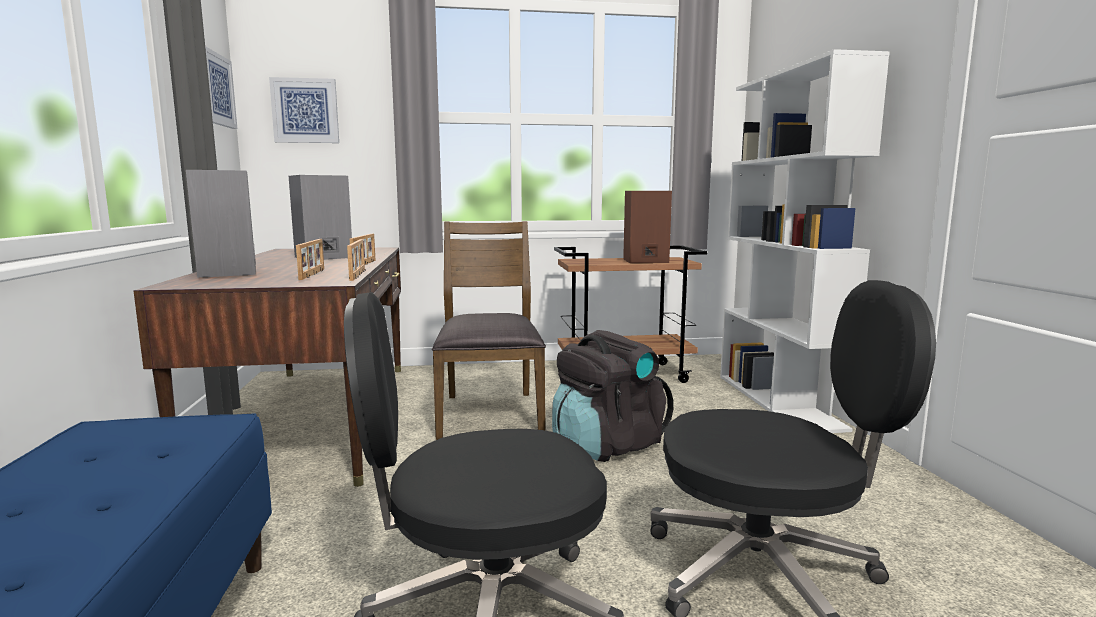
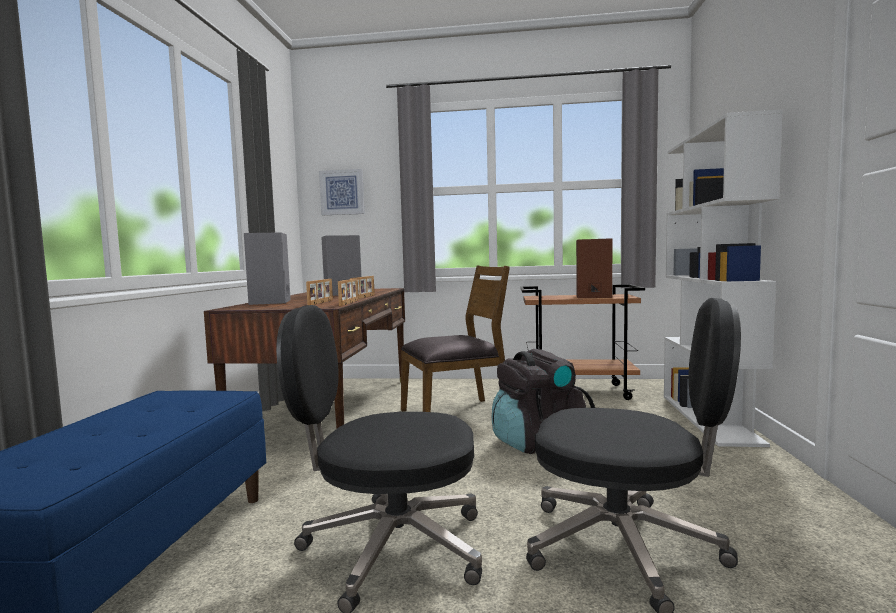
camera: 15 degrees right, 5 degrees down
(216, 89) = (282, 181): picture -> none
(490, 413) = (456, 414): brown chair -> brown chair turned 60 degrees clockwise

